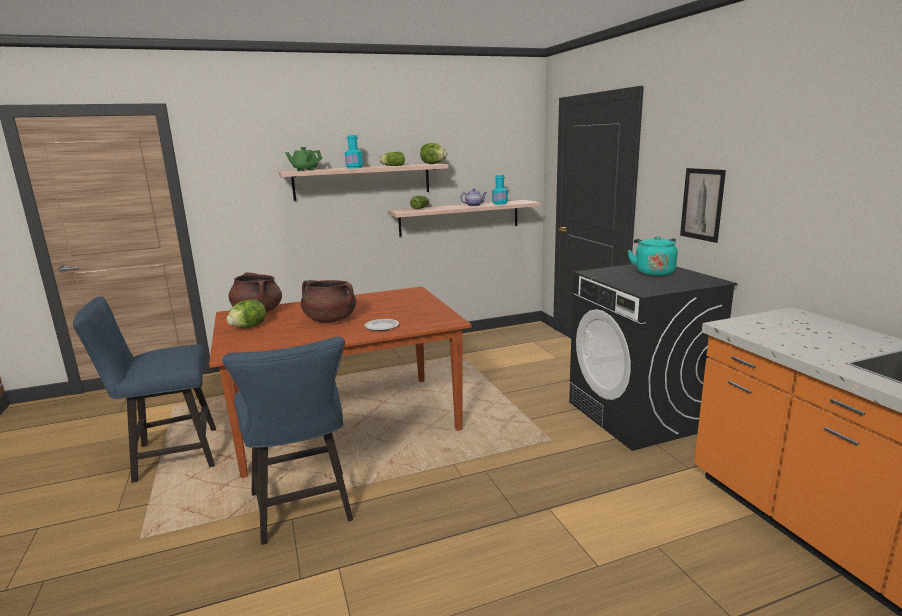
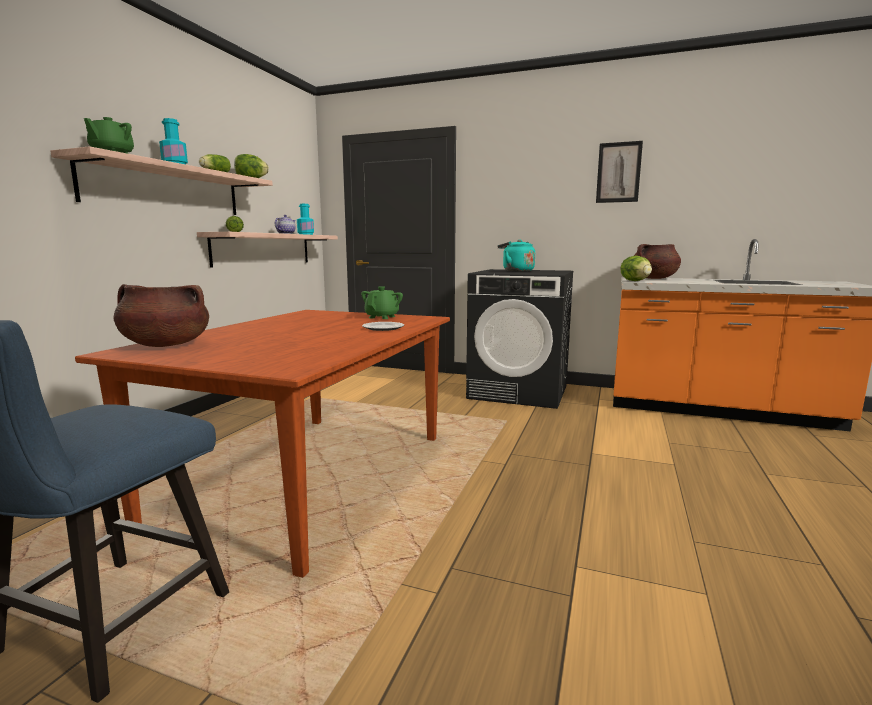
camera: 50 degrees left, 5 degrees down
(248, 327) = (212, 353): lettuce -> lettuce (635, 281)
(304, 511) = (447, 555): blue chair -> none
(330, 320) = (304, 334): brown cooking pot -> brown cooking pot (653, 278)
(428, 311) = (382, 317): none -> green teapot
(702, 204) = (531, 217): picture -> picture (618, 172)

